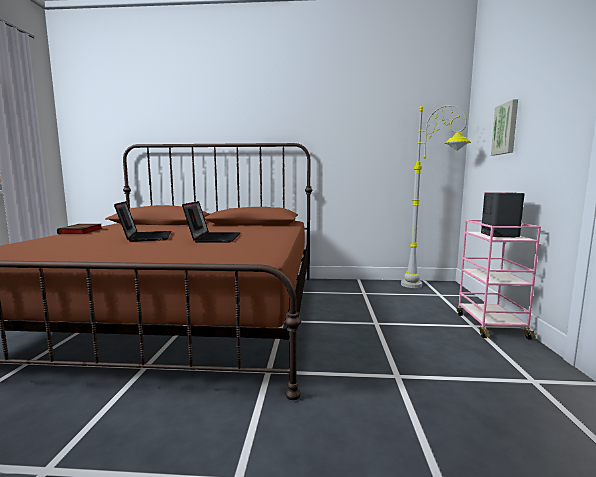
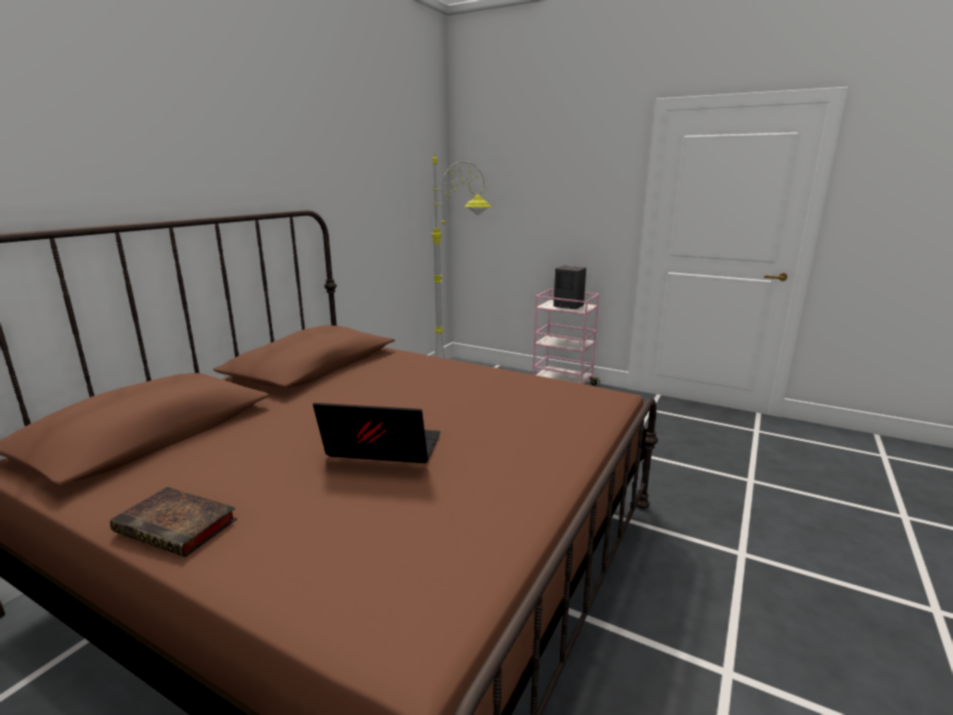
camera: 65 degrees left, 10 degrees up
(214, 238) = (451, 404): laptop -> none
(506, 129) = (530, 198): picture -> none

